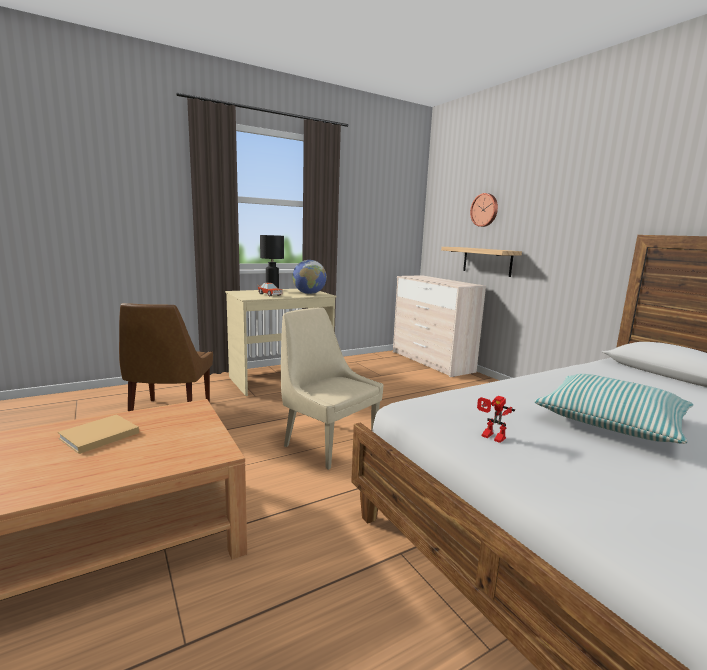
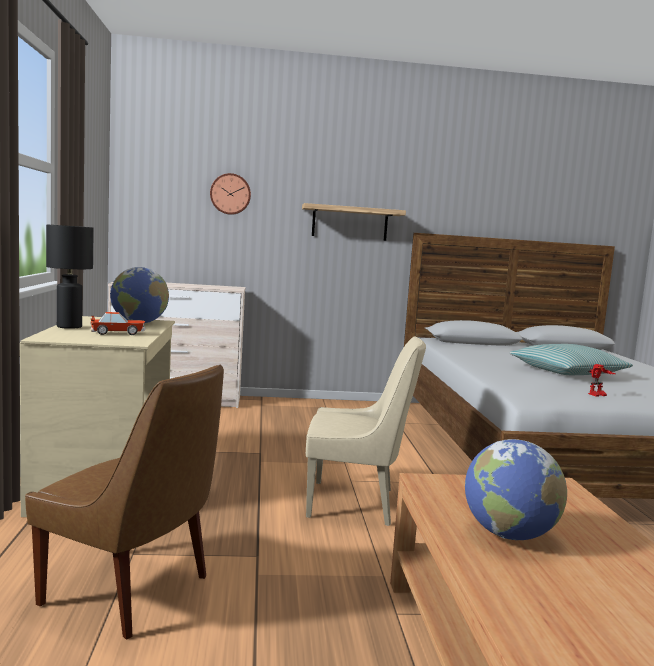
camera: 65 degrees left, 5 degrees down
(97, 436) = (509, 535): beige book -> globe
(327, 443) = (355, 503): beige chair -> beige chair turned 150 degrees counterclockwise
(487, 261) = (240, 257): shelf -> shelf (350, 223)

